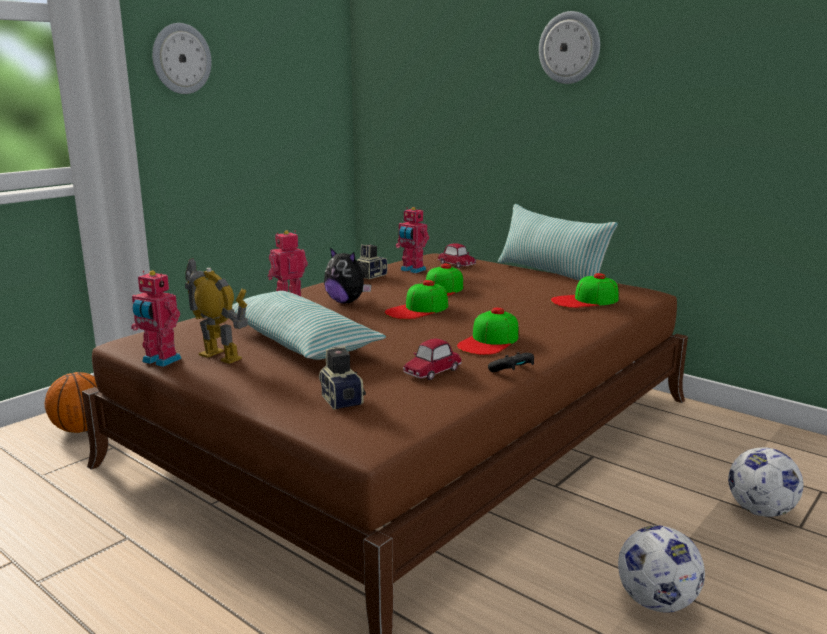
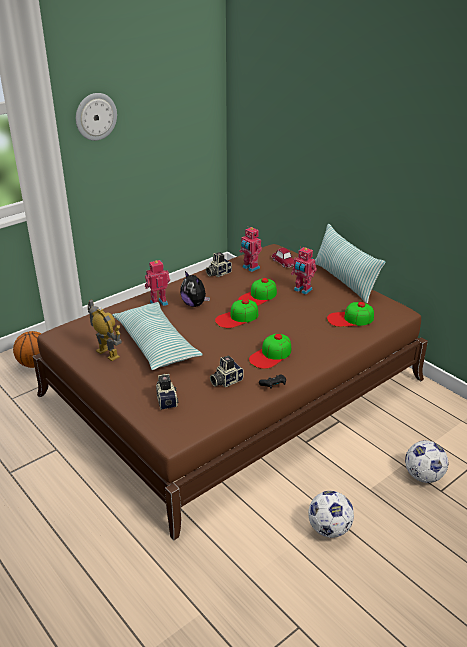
camera: 10 degrees right, 15 degrees up
(160, 361) = (73, 354): toy robot -> toy robot (302, 290)
(432, 371) = (225, 381): toy car -> camera
(569, 48) = (369, 125): wall clock -> none

